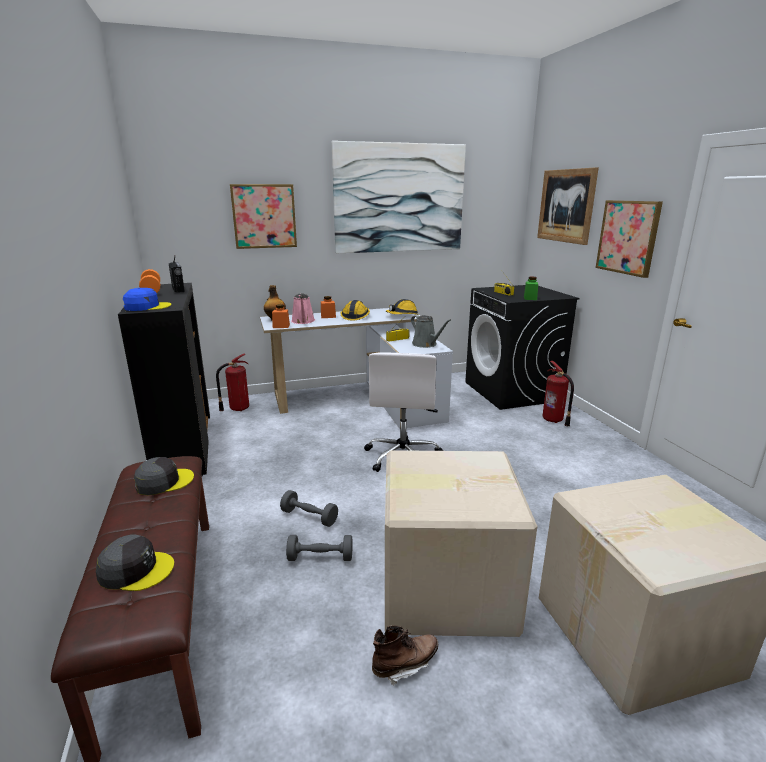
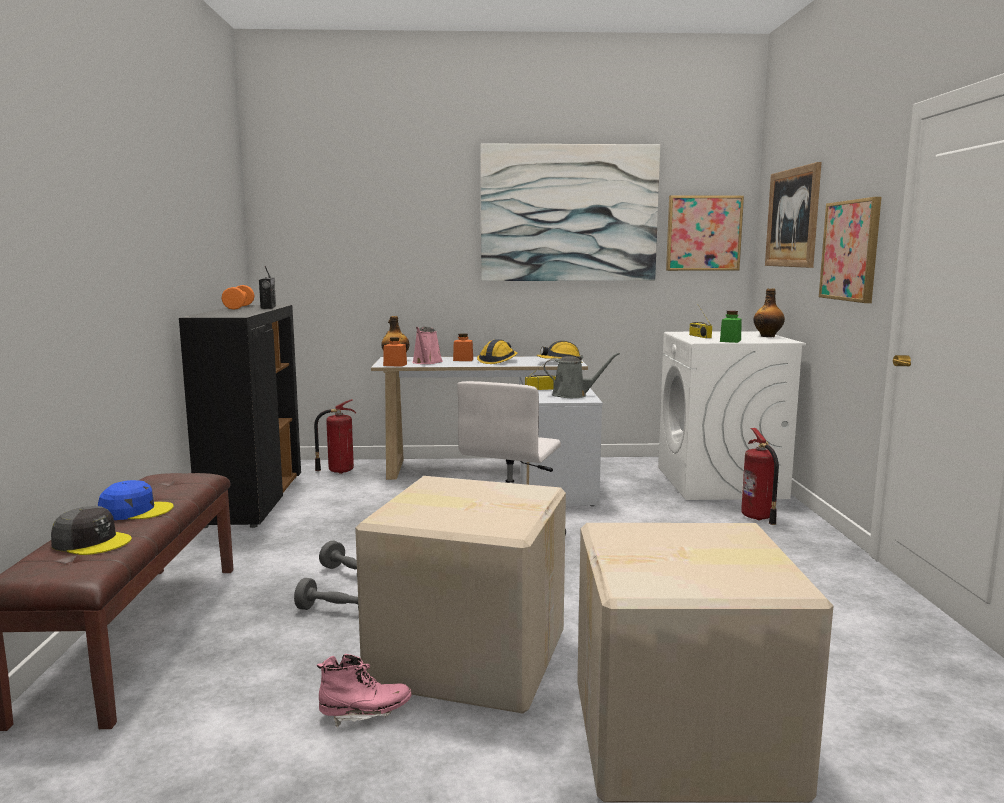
camera: 15 degrees right, 10 degrees down
(147, 307) = (215, 315): blue cap -> blue cap (135, 511)
(164, 482) = (172, 488): grey cap -> none
(264, 216) = (393, 233): picture -> picture (703, 233)
(405, 664) = (365, 714): brown boot -> pink boot
(426, 344) = (573, 395): grey watering can -> grey watering can turned 60 degrees counterclockwise
(512, 391) = (721, 483): black washing machine -> white washing machine
(546, 291) = (768, 336): none -> bottle

